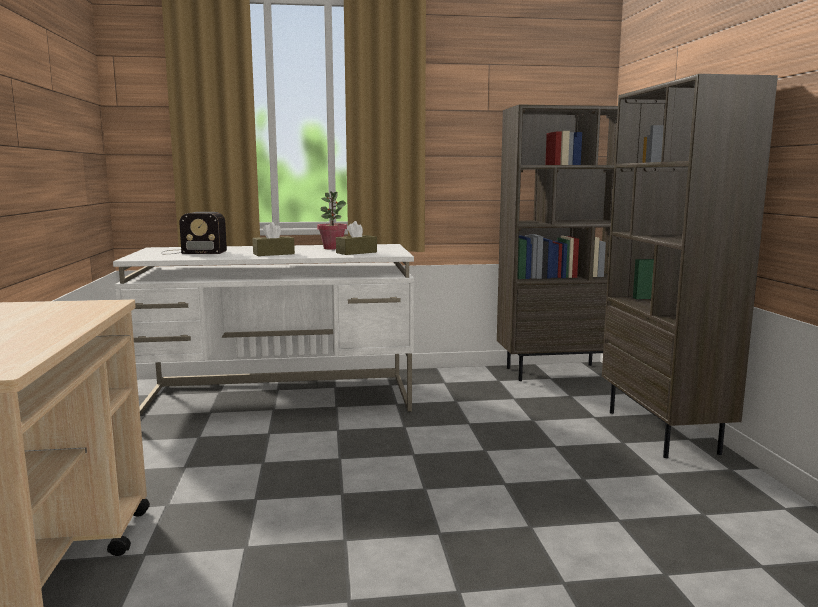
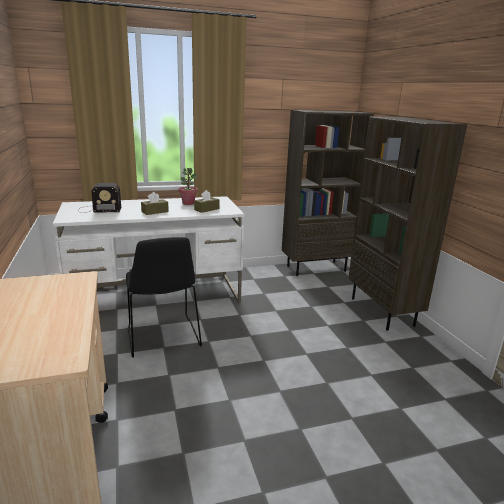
camera: 10 degrees left, 10 degrees up
(267, 451) = (163, 338): none -> black chair

